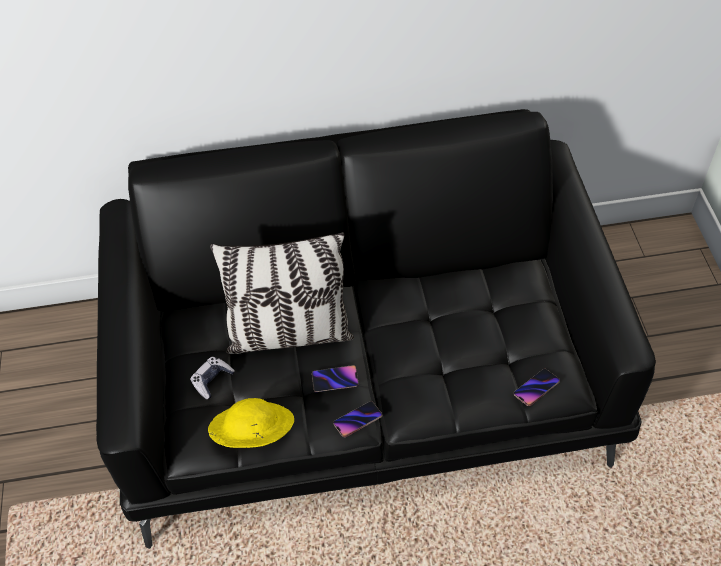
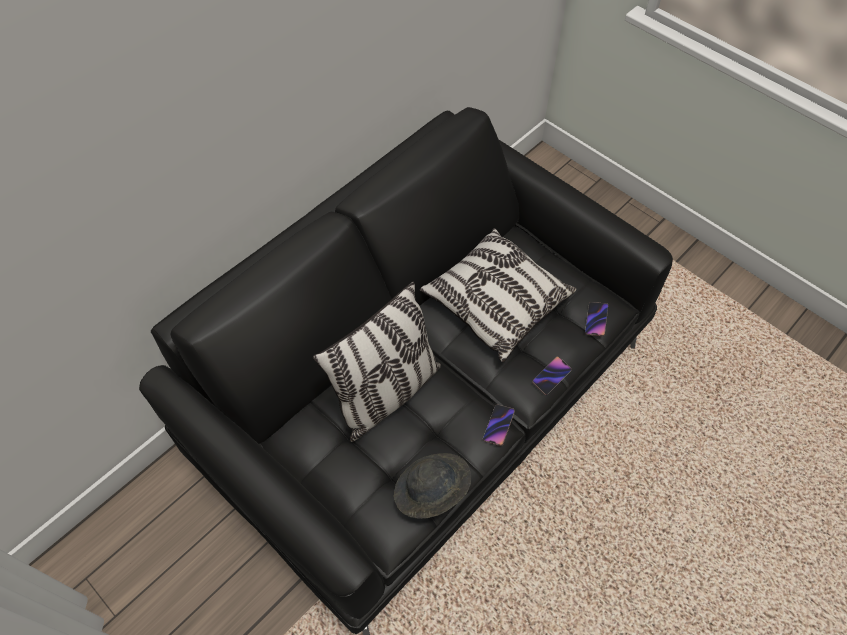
camera: 40 degrees left, 5 degrees up
(212, 380) = (360, 471): game controller -> none
(253, 434) = (431, 491): yellow hat -> grey hat
(335, 380) = (455, 406): phone -> phone (551, 376)
(452, 316) = (495, 303): none -> pillow

